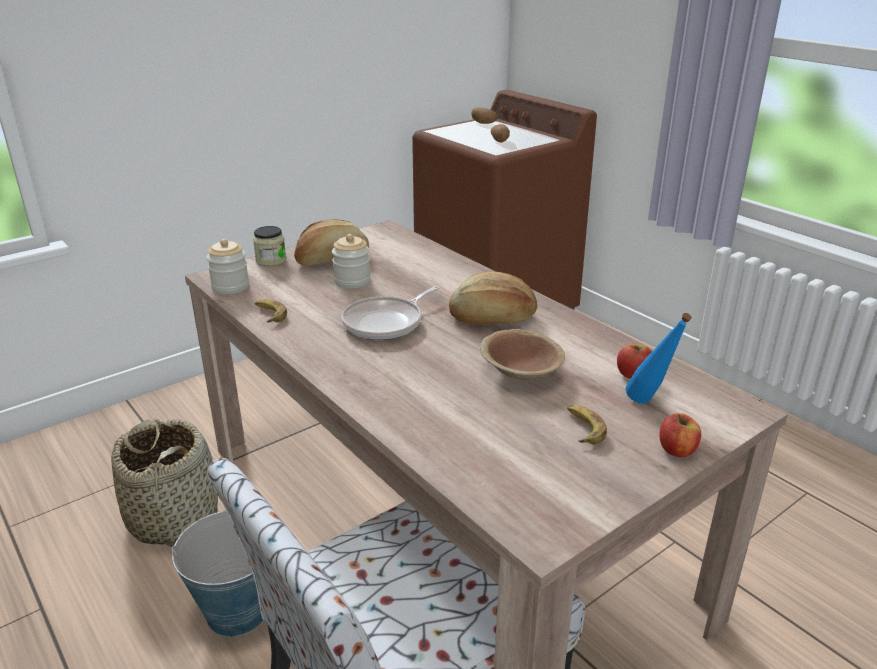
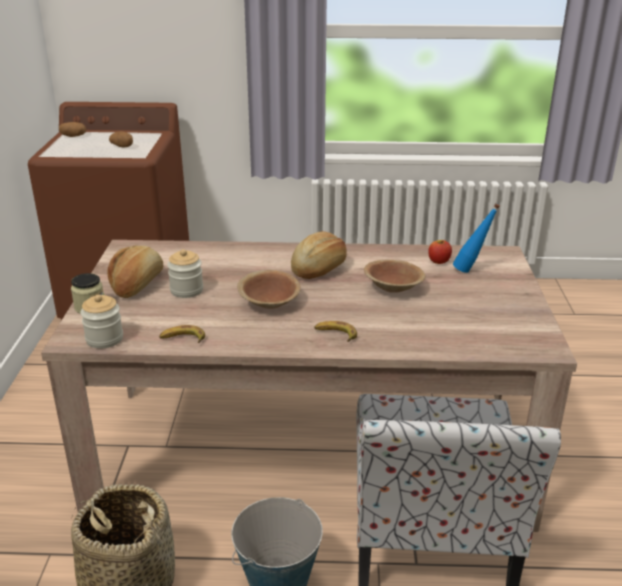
camera: 50 degrees left, 0 degrees up
(386, 323) = (269, 302): frying pan -> brown bowl
(583, 428) = (471, 297): banana -> banana (335, 334)
(677, 450) = (517, 283): apple -> none

